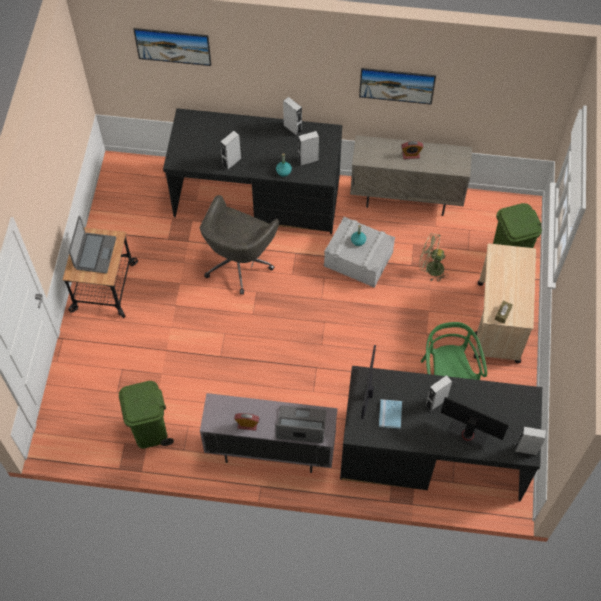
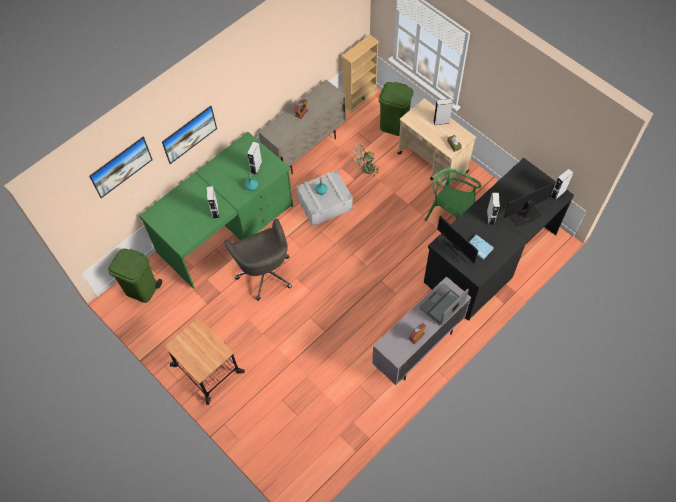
camera: 50 degrees left, 0 degrees up
(95, 253) = (197, 348): laptop -> none
(150, 431) = (344, 412): green trash can -> green trash can (142, 289)
(257, 198) = (226, 229): black desk -> green desk
(292, 128) = (223, 159): grey speaker -> grey speaker (441, 122)
(396, 92) = (272, 77): picture -> picture (191, 140)
(511, 203) = (359, 99): none -> beige bookcase

